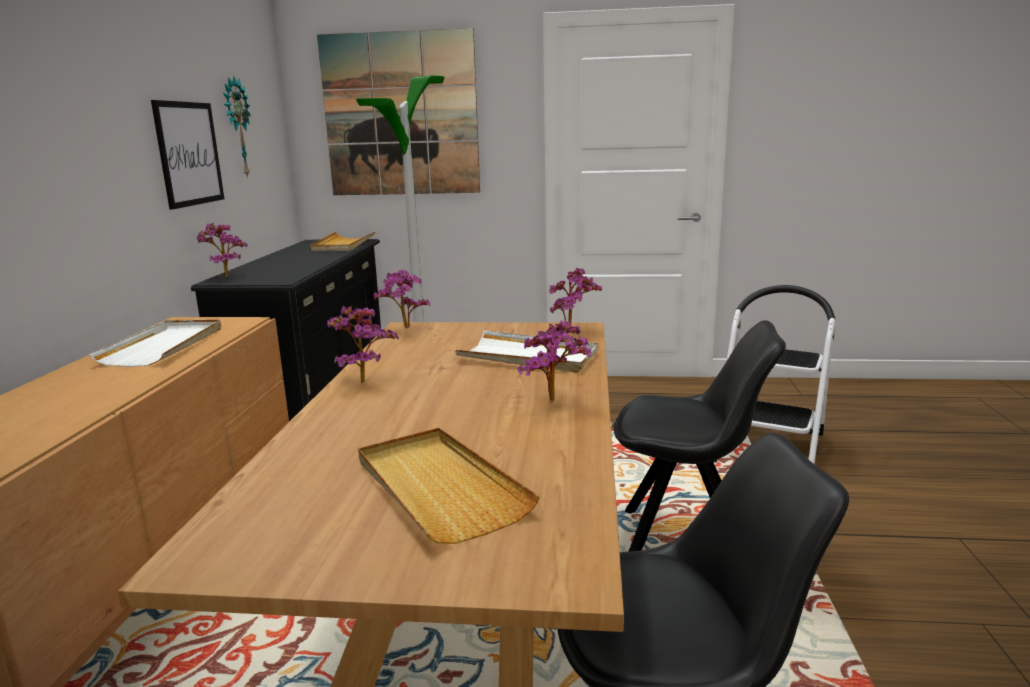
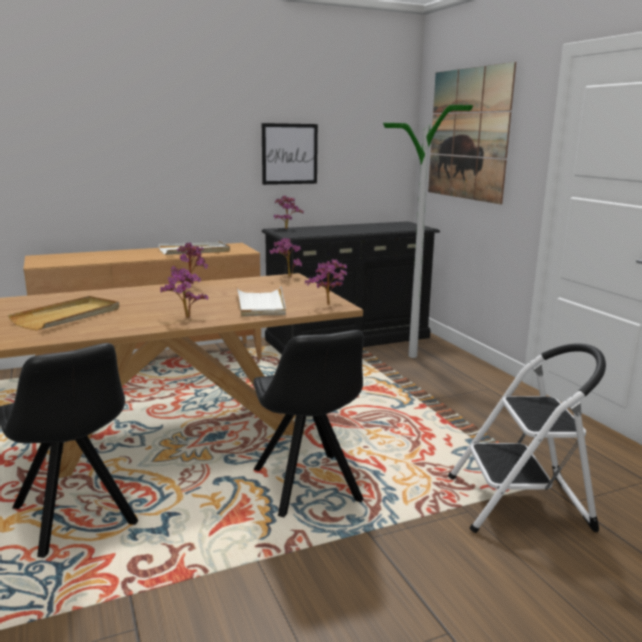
camera: 60 degrees right, 0 degrees up
(236, 128) = (346, 139): wall clock -> none
(343, 244) = (404, 228): beige tray -> none

